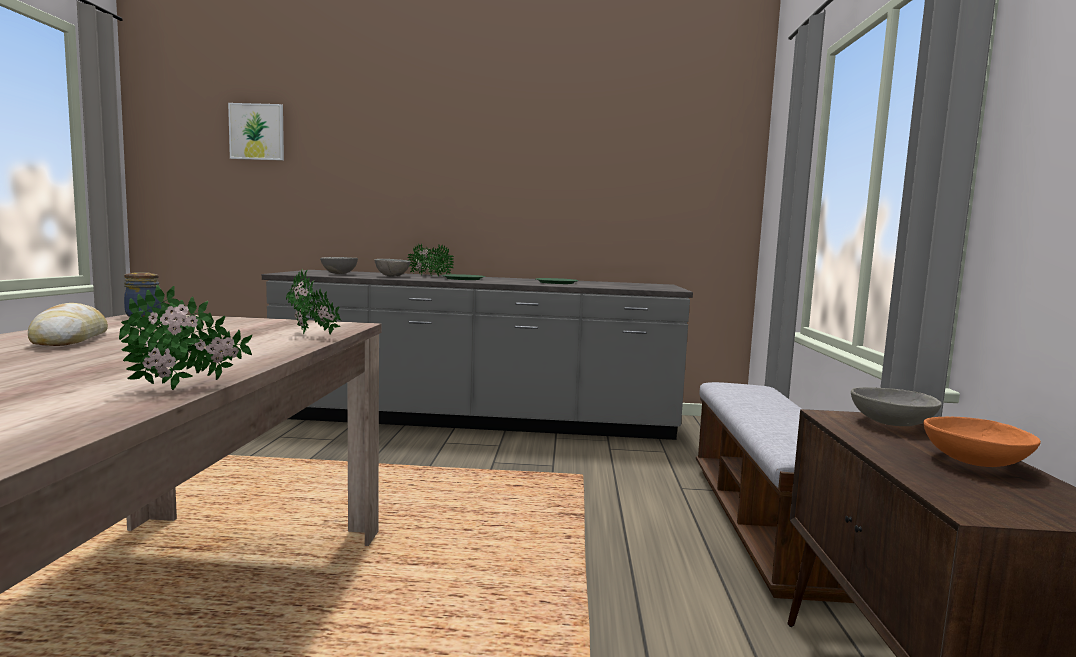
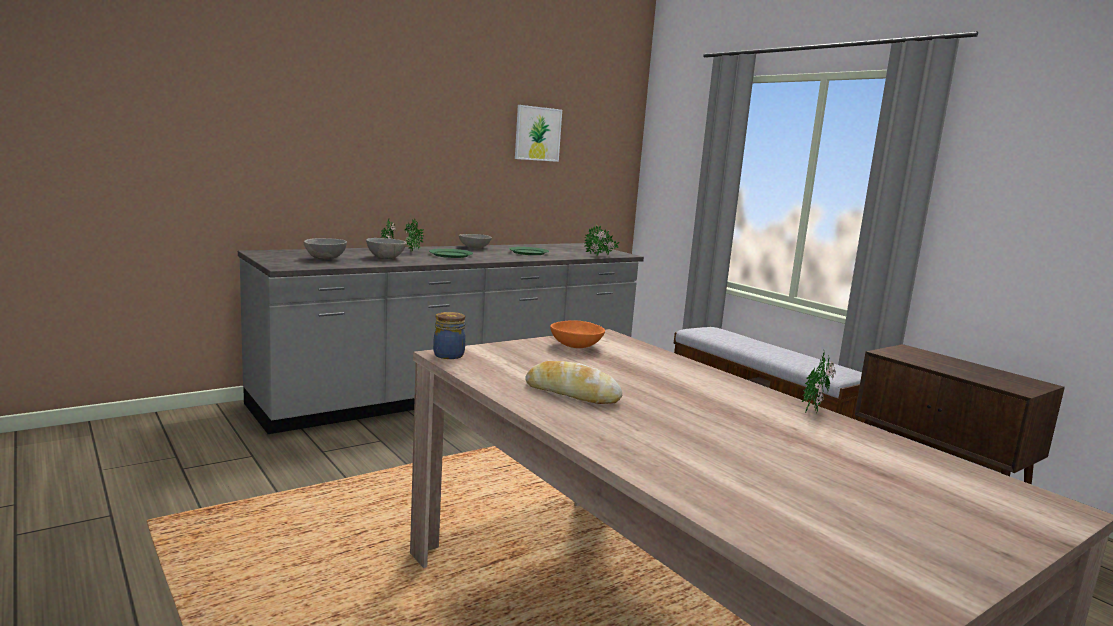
camera: 40 degrees left, 5 degrees up
(257, 132) = (152, 71): picture -> picture (537, 133)
(313, 335) = (648, 352): potted plant -> potted plant (600, 256)
(890, 423) = (909, 353): grey bowl -> grey bowl (474, 247)
(973, 463) = (973, 368): orange bowl -> orange bowl (575, 346)

